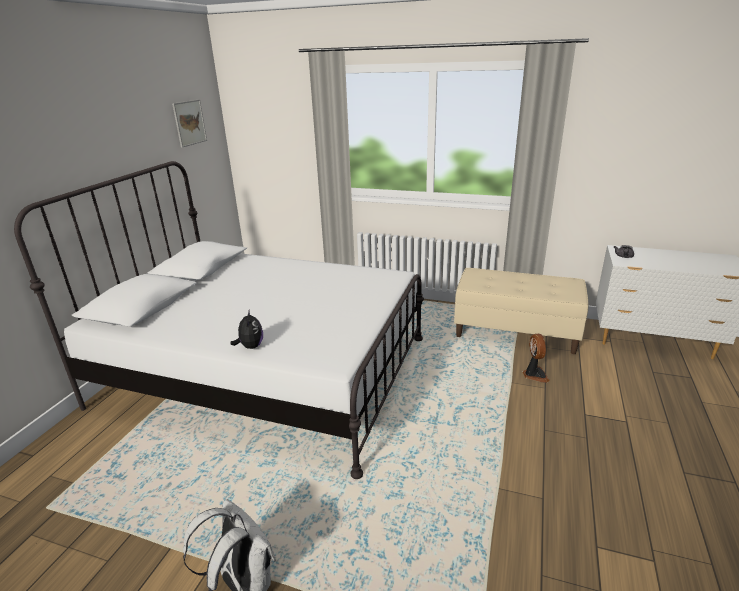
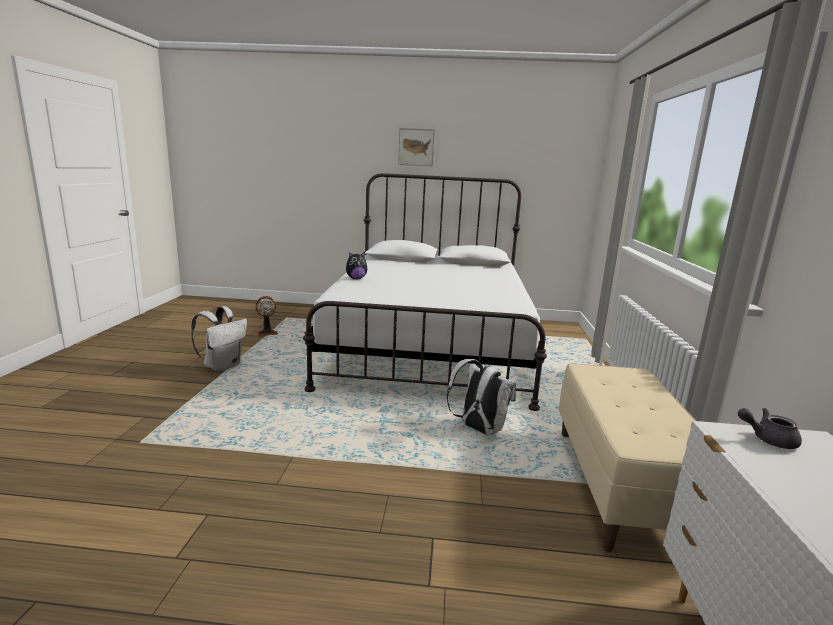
camera: 75 degrees right, 10 degrees down
(189, 123) = (549, 155): picture -> picture (416, 147)
(448, 371) = (478, 429): none -> white backpack
(534, 375) = (510, 496): fan -> fan (267, 333)

